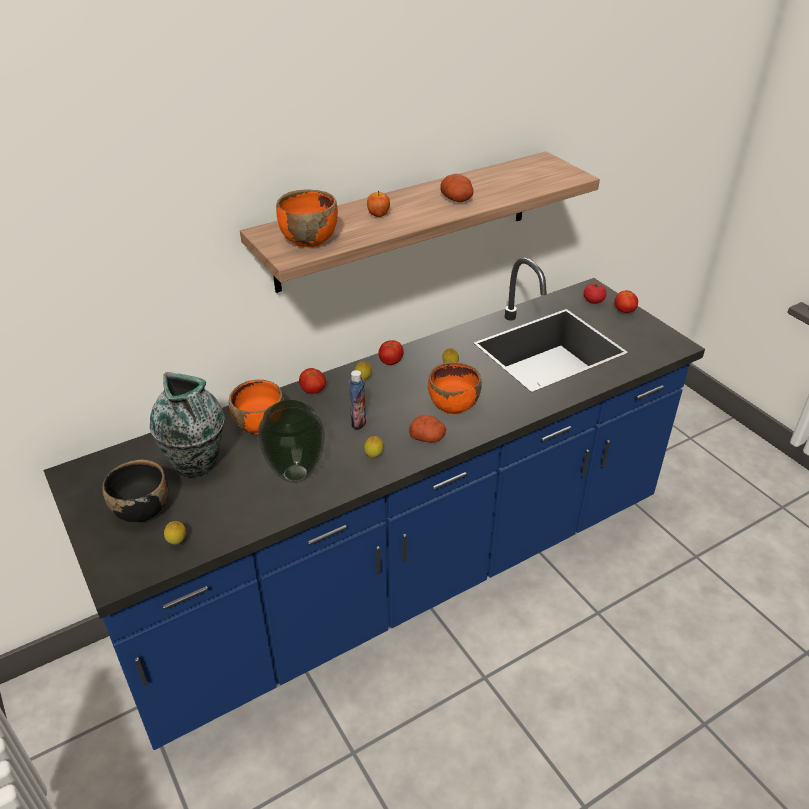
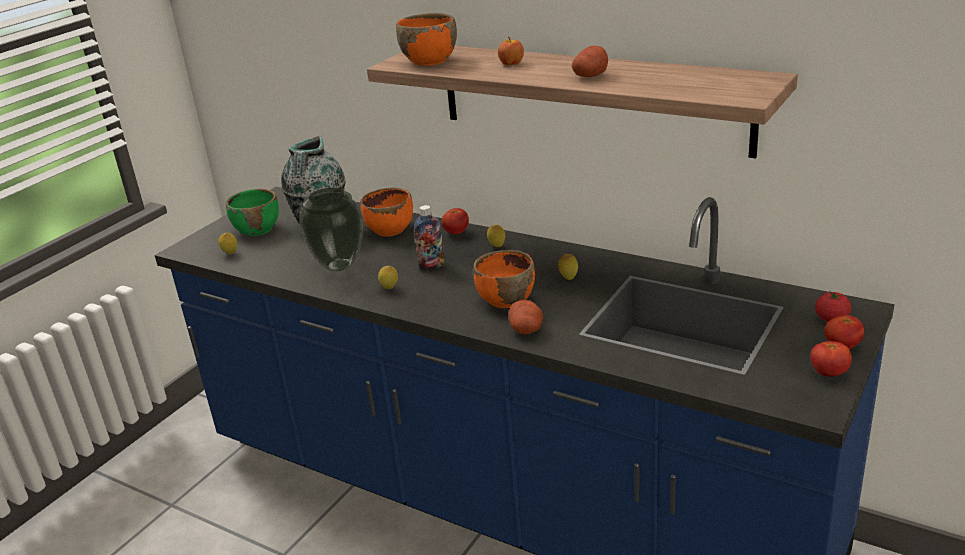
camera: 65 degrees right, 10 degrees down
(142, 509) = (257, 229): black bowl -> green bowl
(391, 362) = (540, 248): tomato -> tomato (829, 373)
(428, 437) = (441, 304): potato -> potato (526, 329)

